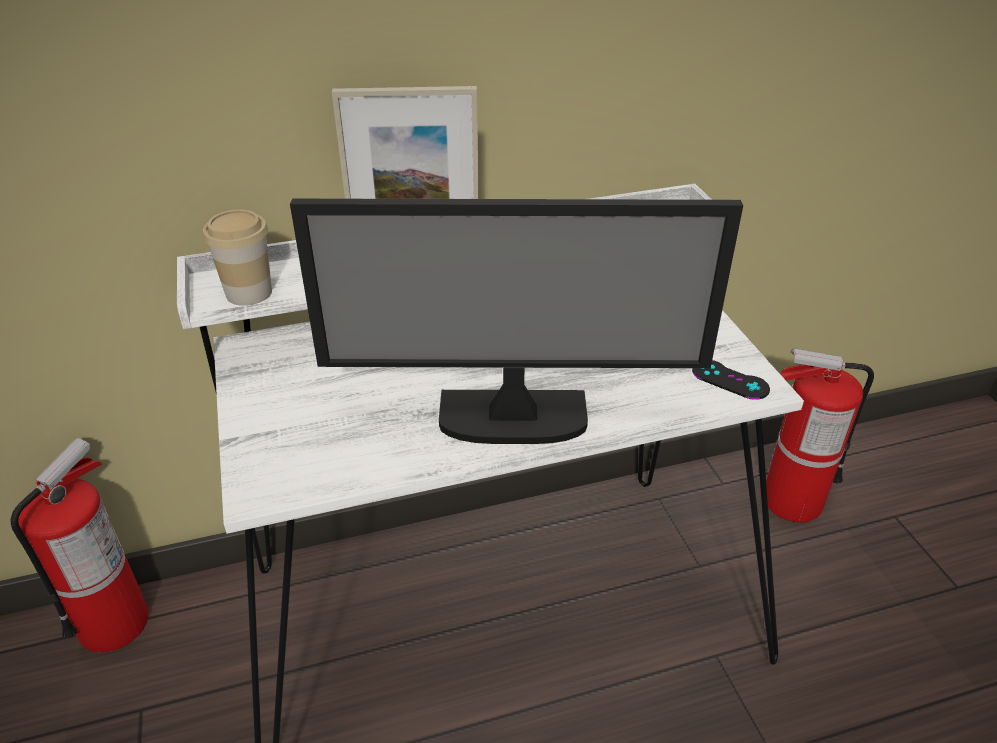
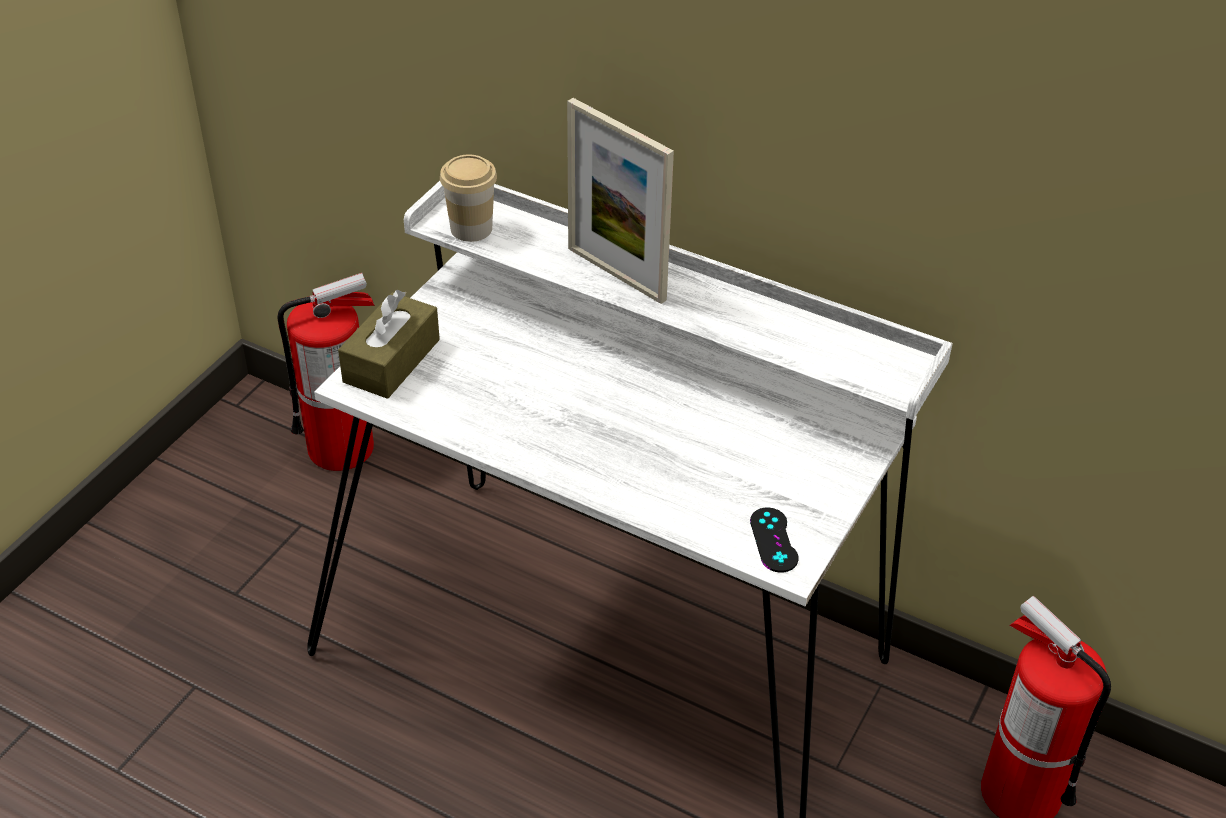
camera: 45 degrees right, 5 degrees up
(268, 450) = (391, 361): none -> brown tissue box
(513, 419) = (567, 450): monitor -> none

